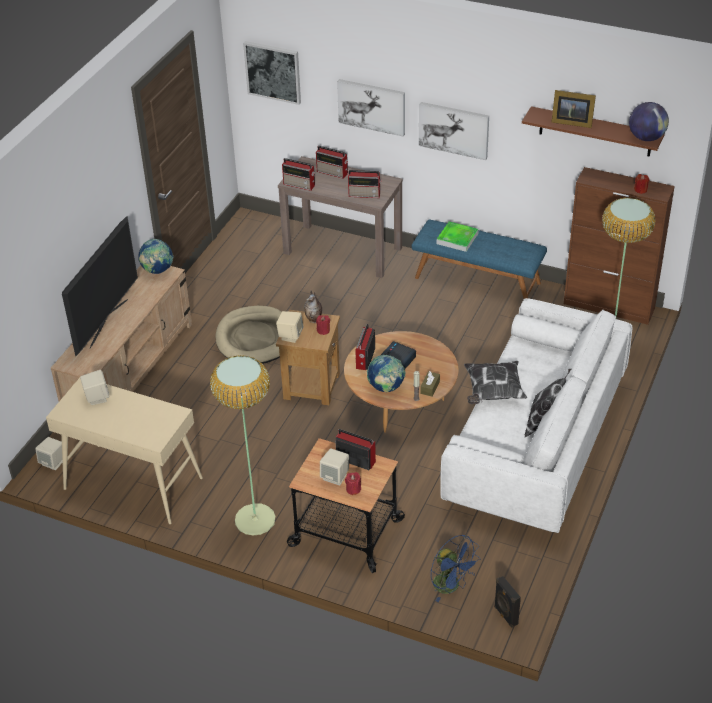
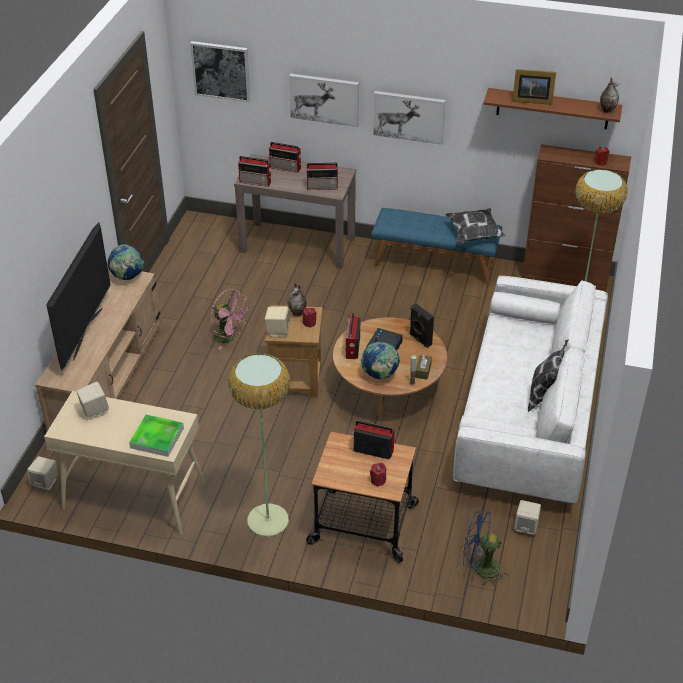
camera: 10 degrees left, 0 degrees up
(255, 338) = (229, 337): beige dog bed -> pink fan
(335, 477) = (356, 469): beige speaker -> beige speaker (526, 527)
(451, 586) = (480, 568): blue fan -> blue fan turned 150 degrees clockwise
(457, 239) = (415, 224): tray -> tray (157, 438)
(493, 392) = (486, 369): pillow -> pillow (473, 235)
(505, 615) = (539, 591): black speaker -> black speaker (420, 340)
(646, 138) = (606, 110): globe -> vase

